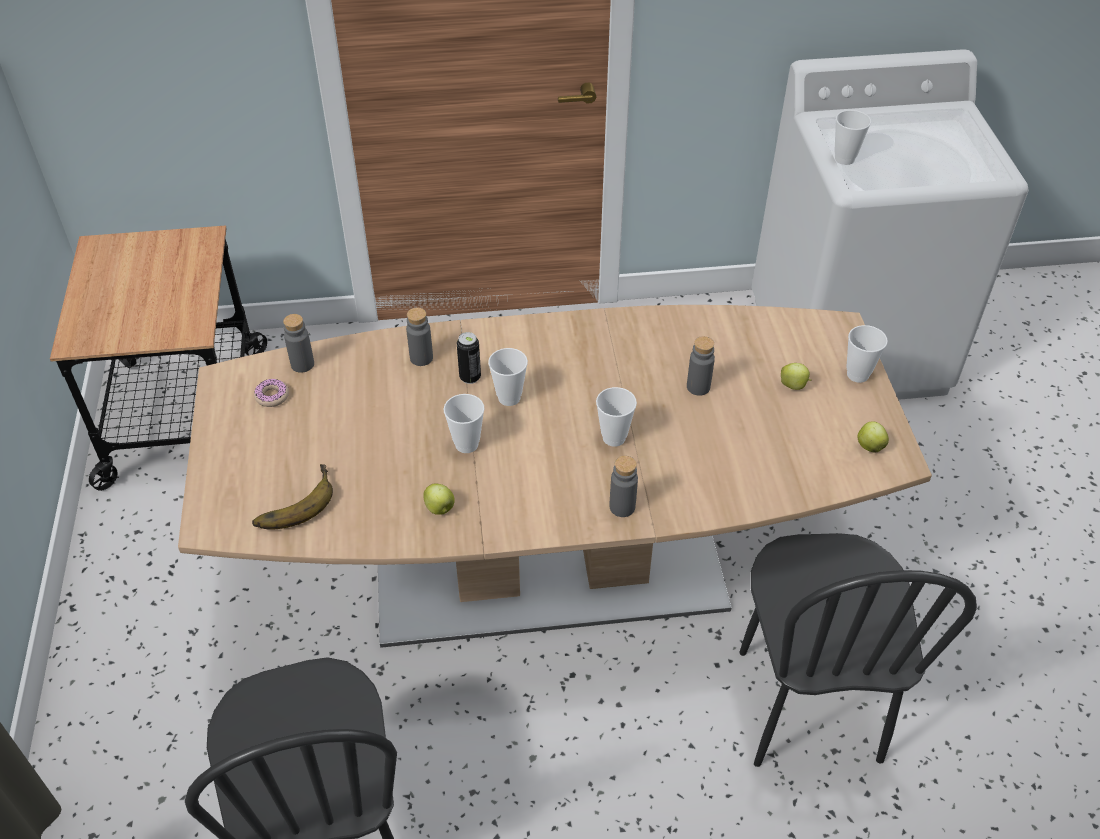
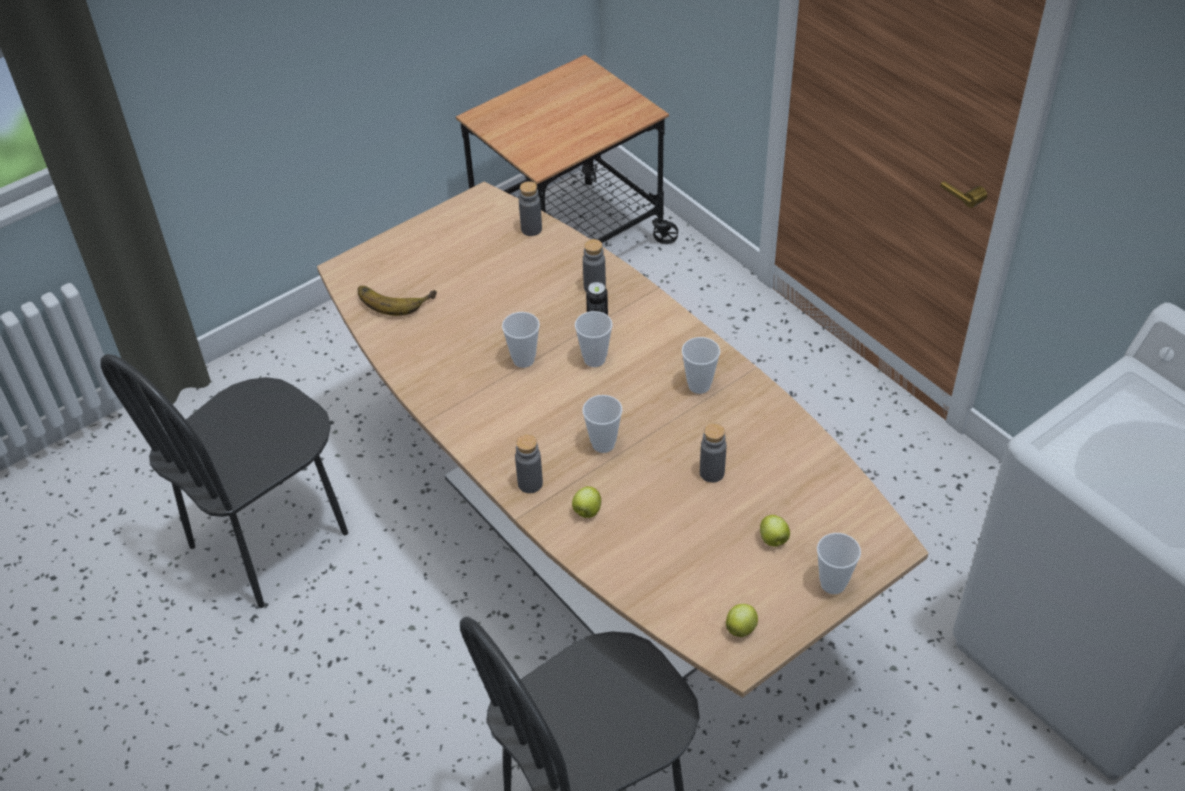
camera: 60 degrees right, 0 degrees up
(272, 396) = (486, 232): donut -> none
(440, 509) = (447, 377): apple -> apple (587, 512)
(844, 159) = (1082, 418): cup -> cup (699, 385)

